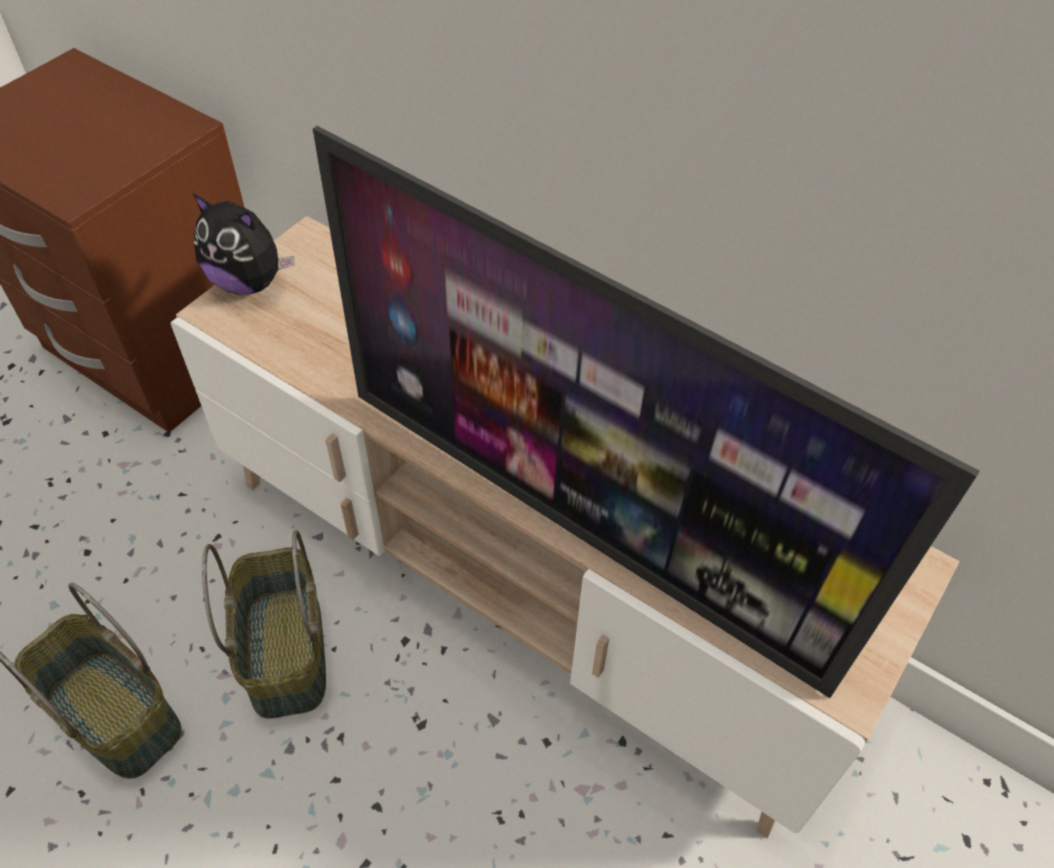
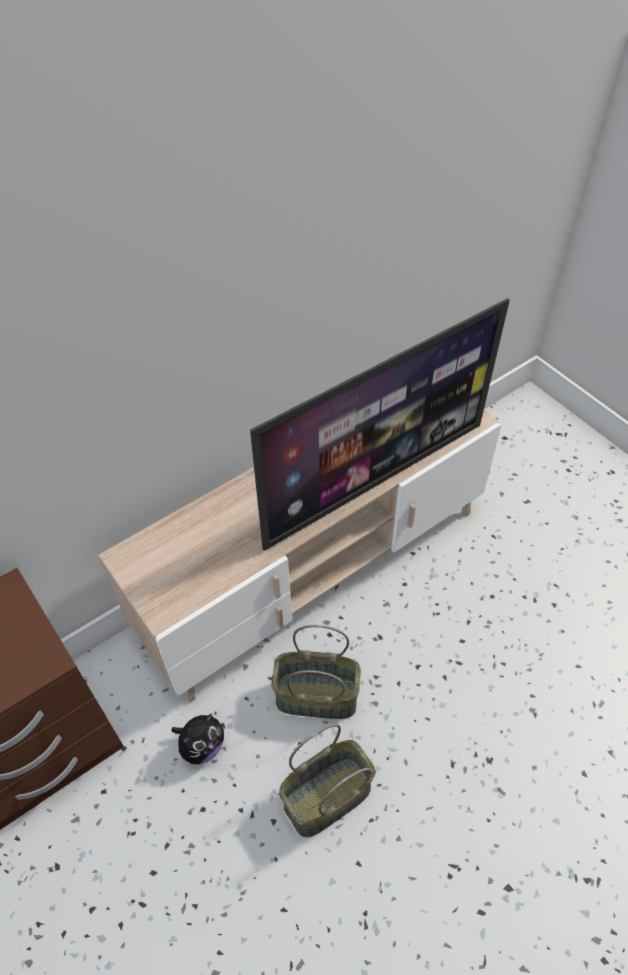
camera: 70 degrees left, 0 degrees up
(249, 282) = (144, 593): plush toy -> plush toy (202, 746)

